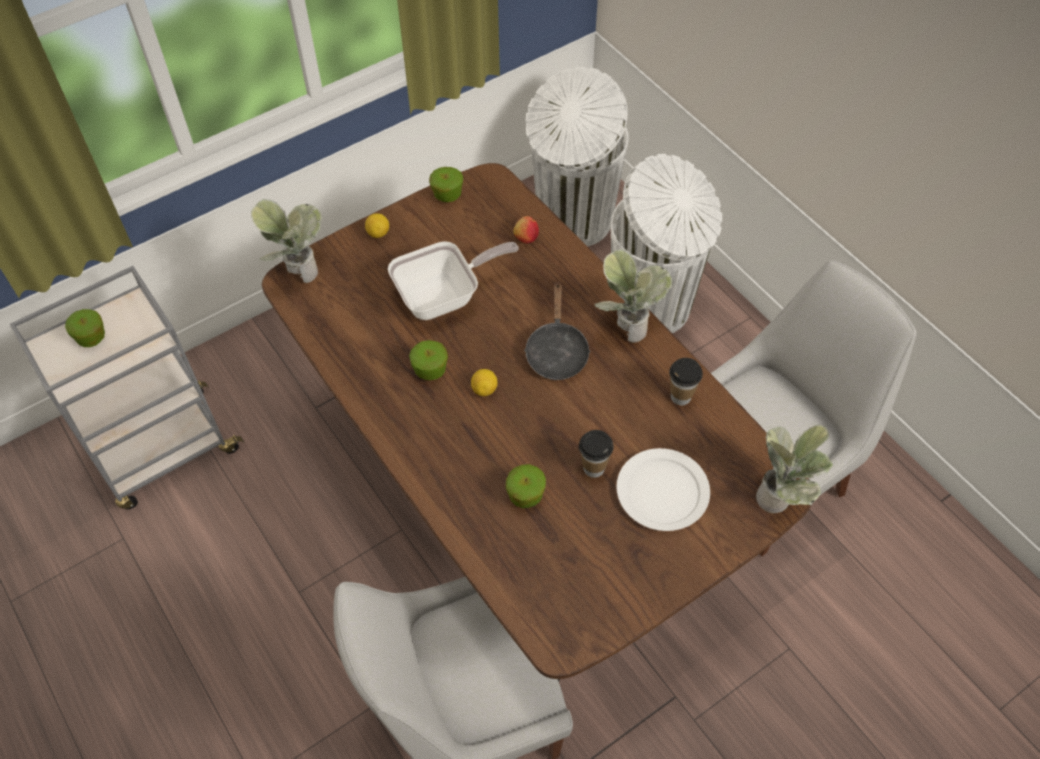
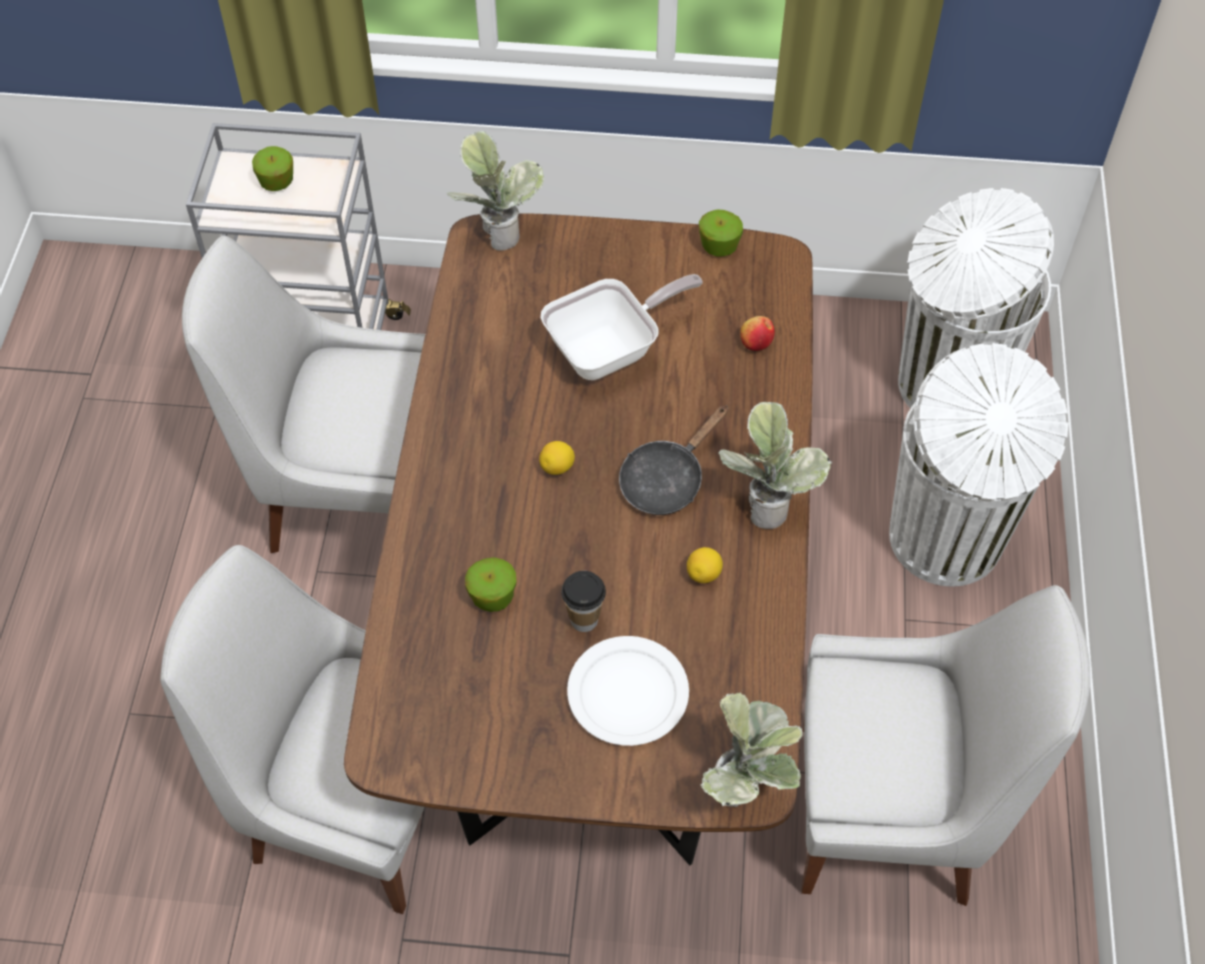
camera: 40 degrees right, 0 degrees up
(270, 527) = (346, 491): none -> white chair
(378, 233) = (610, 243): lemon -> lemon (704, 574)
(430, 370) = (525, 412): apple -> none
(445, 297) = (611, 350): frying pan -> frying pan turned 45 degrees counterclockwise
(680, 396) = (747, 615): cup -> none

